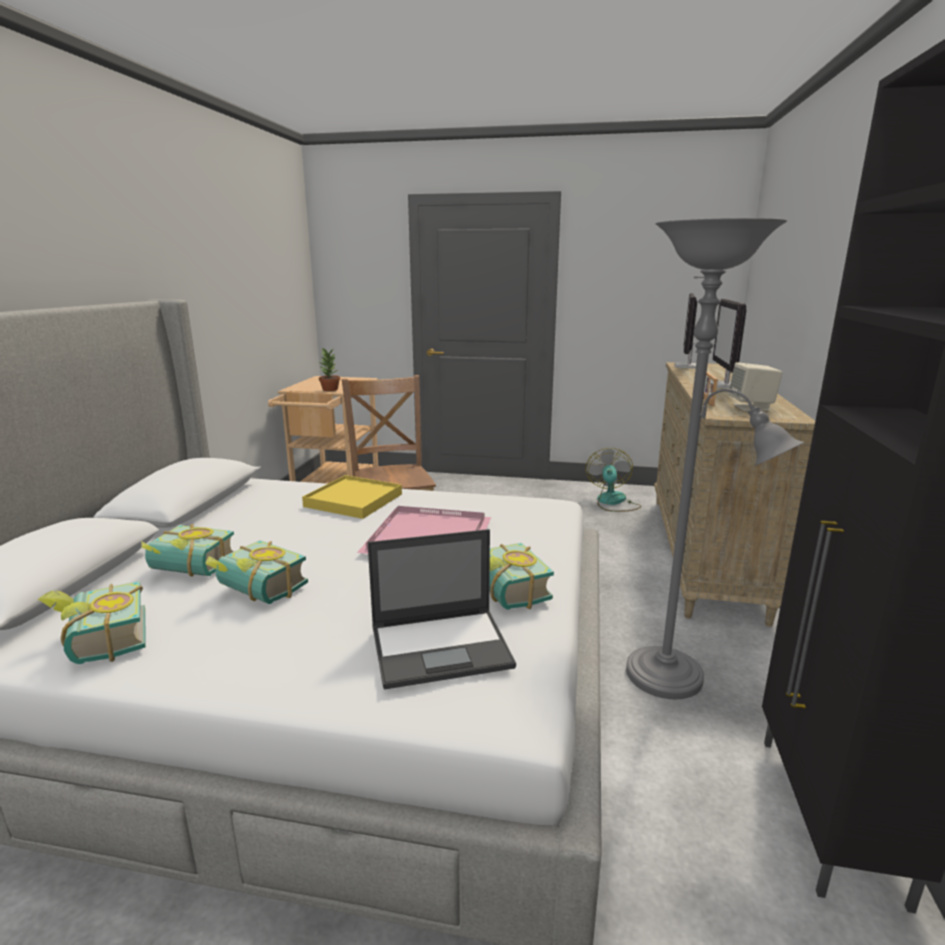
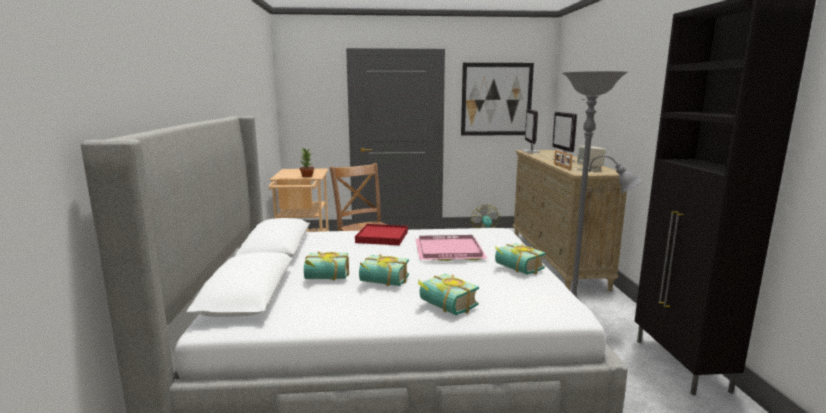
camera: 15 degrees left, 5 degrees down
(99, 642) = (320, 314): book -> book (444, 307)
(353, 500) = (382, 237): yellow tray -> red tray
(442, 646) = (511, 292): laptop -> none
(645, 276) = (496, 99): none -> picture

